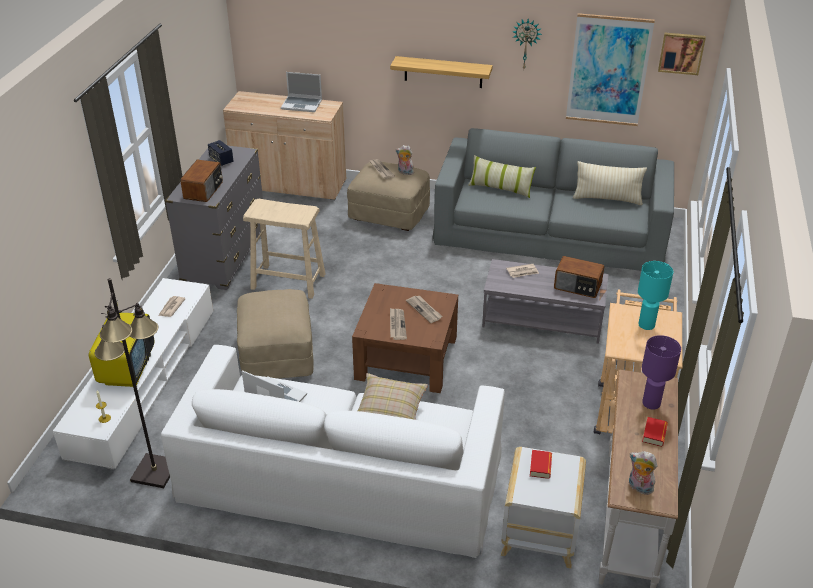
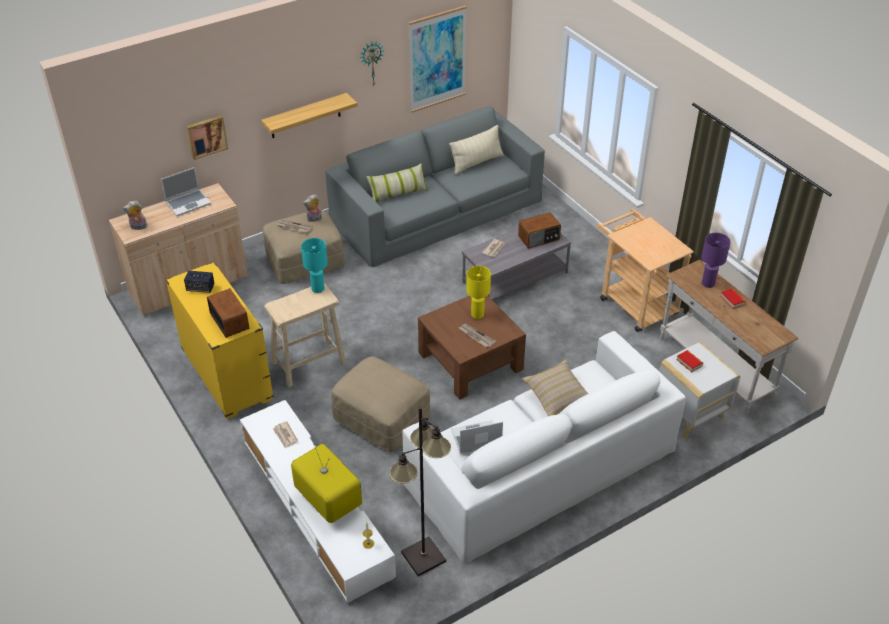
camera: 45 degrees left, 5 degrees up
(225, 256) = (227, 375): grey dresser -> yellow dresser
(424, 310) = (477, 314): newspaper -> yellow table lamp
(639, 487) = (764, 335): plush toy -> plush toy (138, 227)
(646, 325) = (644, 236): turquoise table lamp -> turquoise table lamp (318, 288)
(681, 53) = (487, 24): picture -> picture (206, 136)

